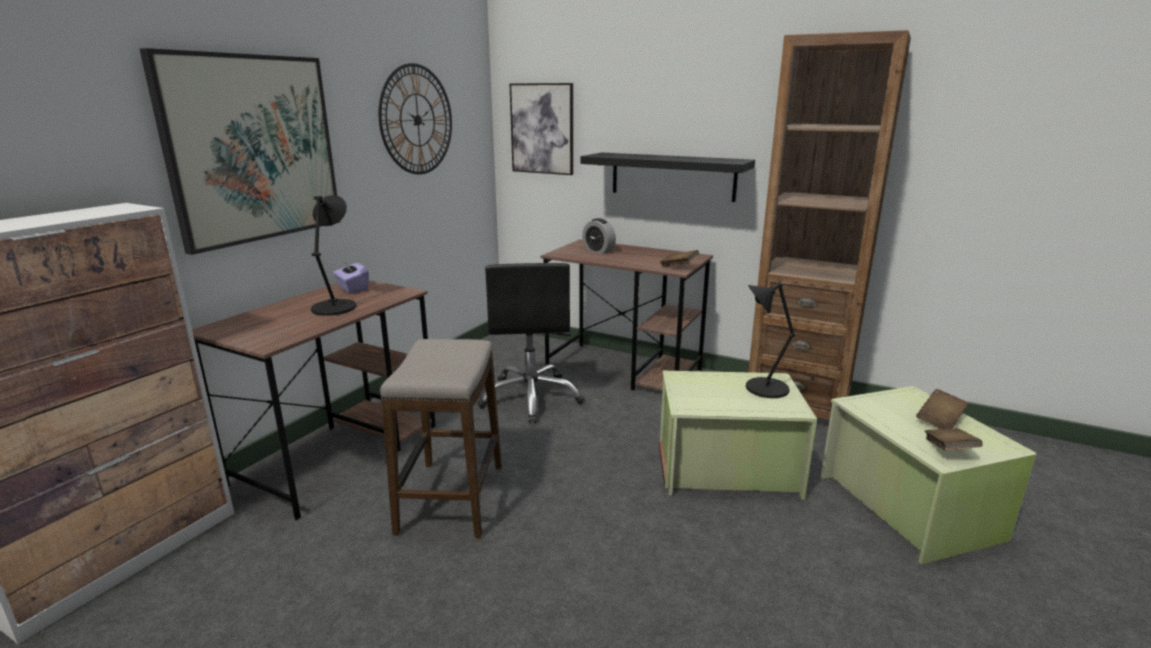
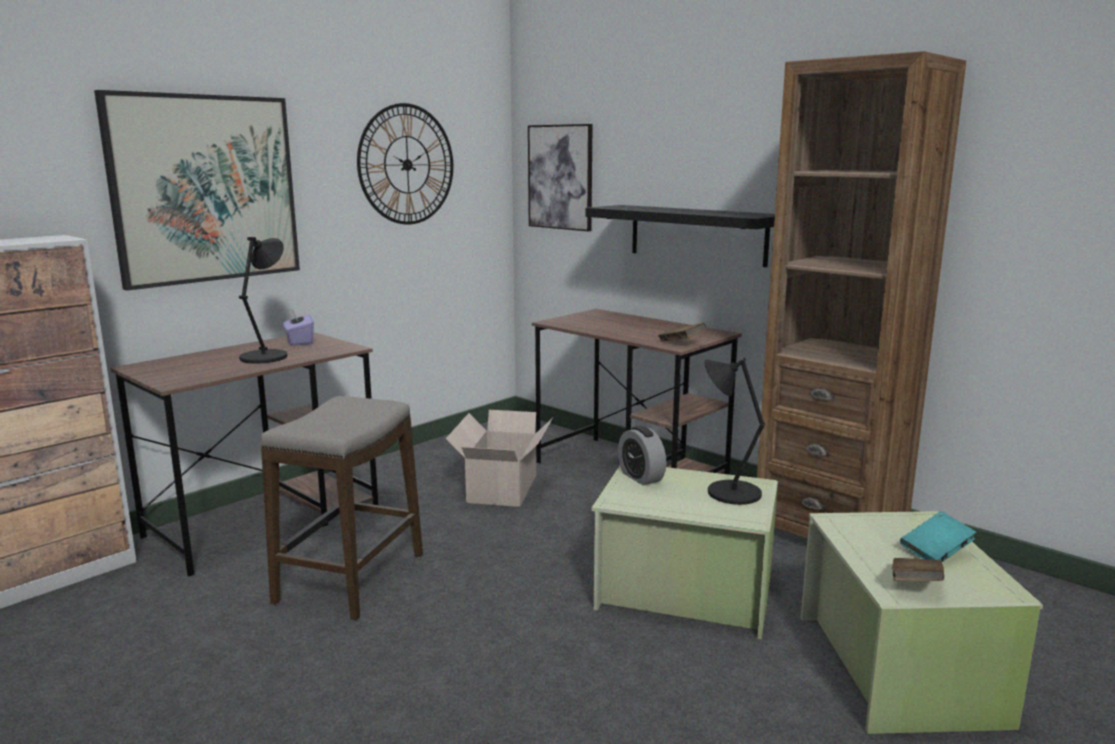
camera: 15 degrees right, 5 degrees down
(531, 398) = (501, 489): black office chair -> cardboard box
(598, 251) = (604, 321): alarm clock -> alarm clock (641, 477)
(939, 421) = (936, 553): brown book -> turquoise book

